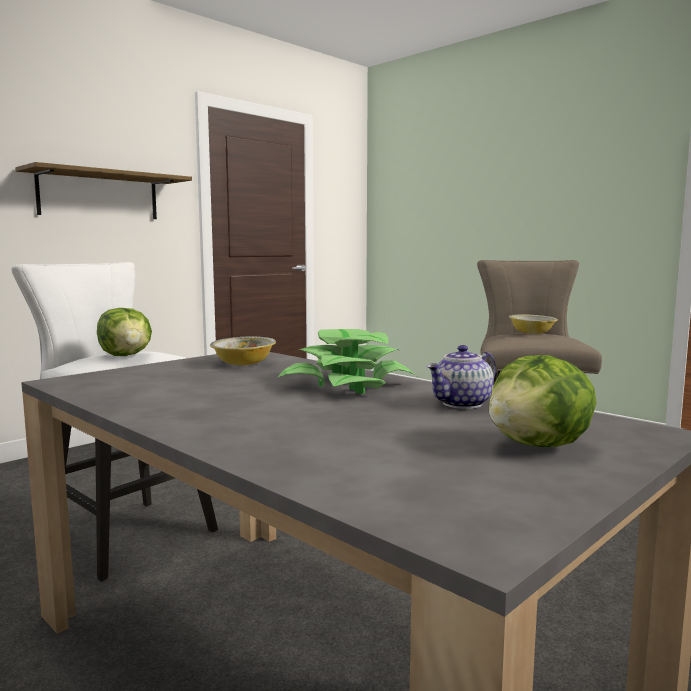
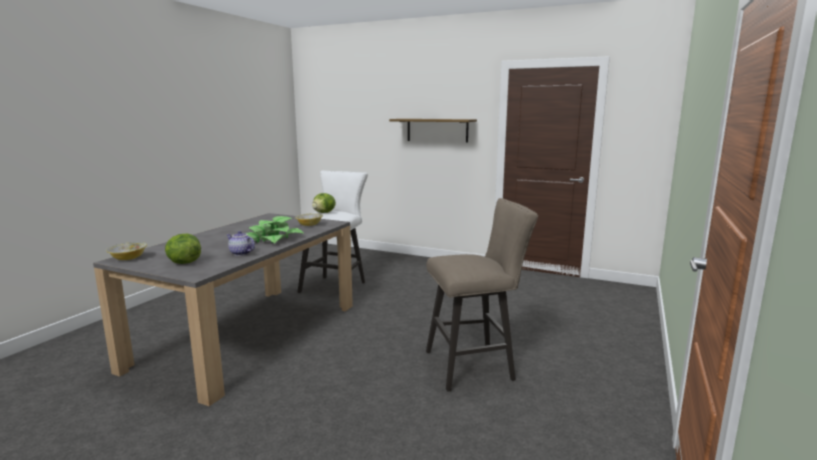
camera: 70 degrees right, 5 degrees up
(532, 333) = (470, 258): bowl -> bowl (128, 258)

